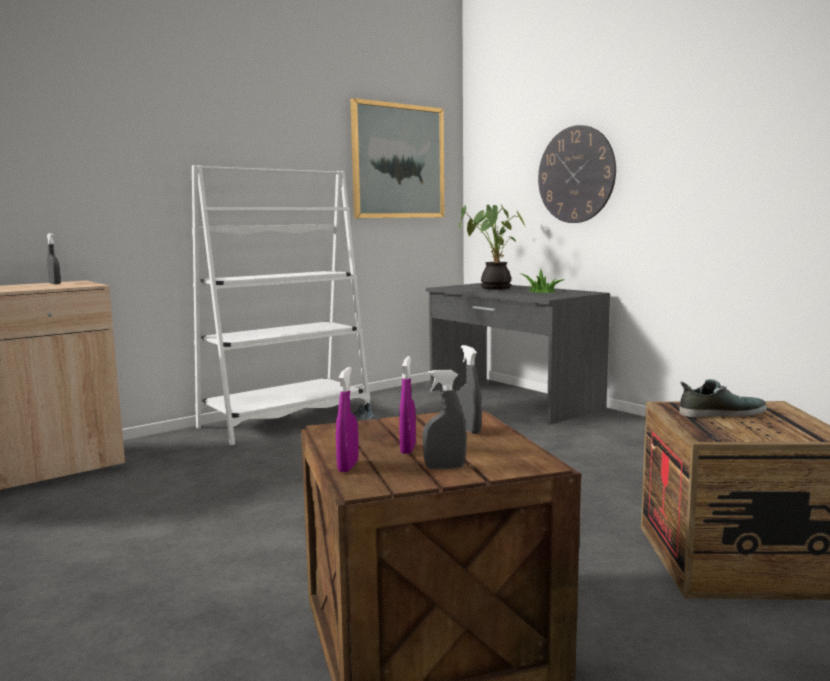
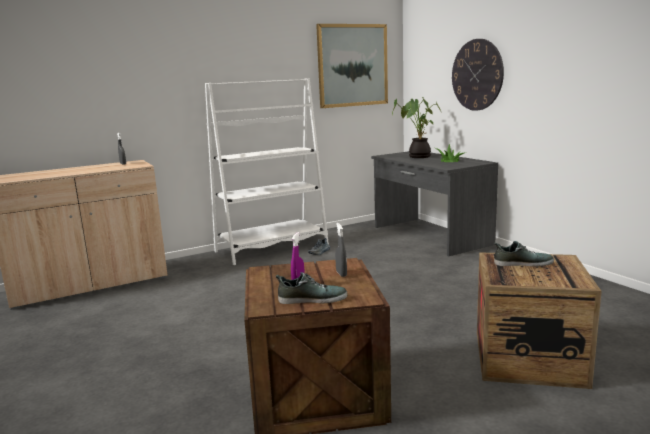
camera: 10 degrees right, 5 degrees up
(348, 466) = (259, 296): purple spray bottle -> none
(444, 467) = (312, 299): grey spray bottle -> shoe

